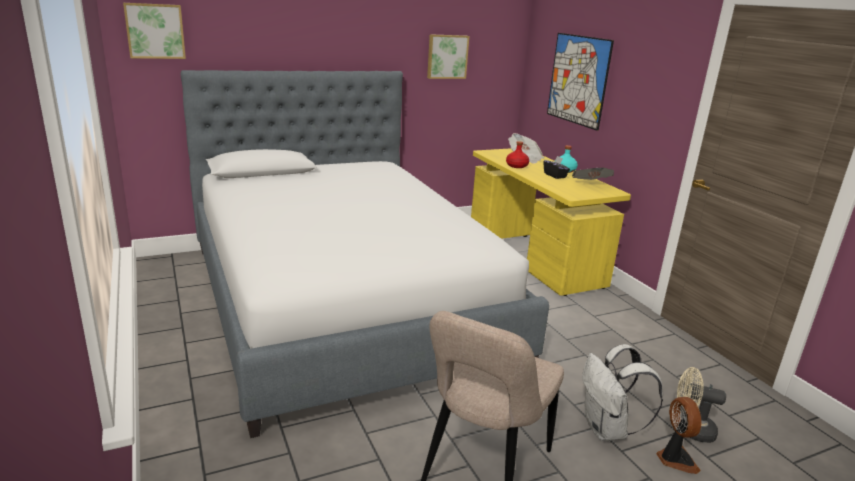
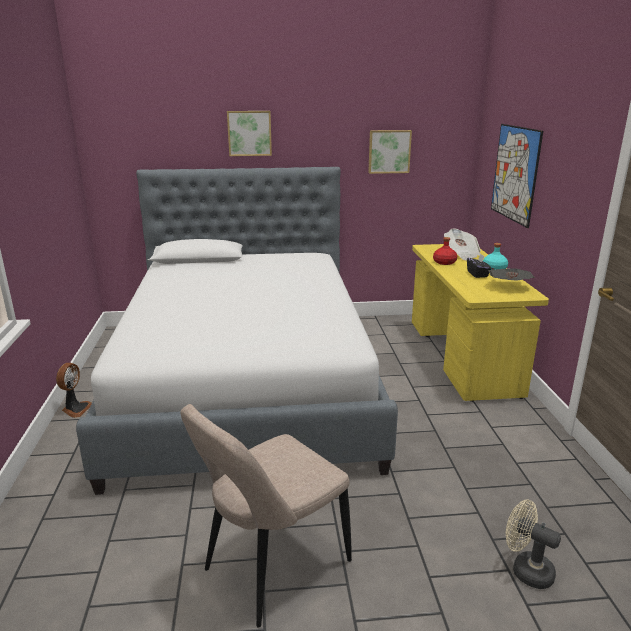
camera: 20 degrees right, 0 degrees up
(155, 31) = (117, 137): picture -> picture (249, 133)
(607, 430) = (427, 551): white backpack -> none
(675, 459) = (485, 598): fan -> fan (76, 409)

